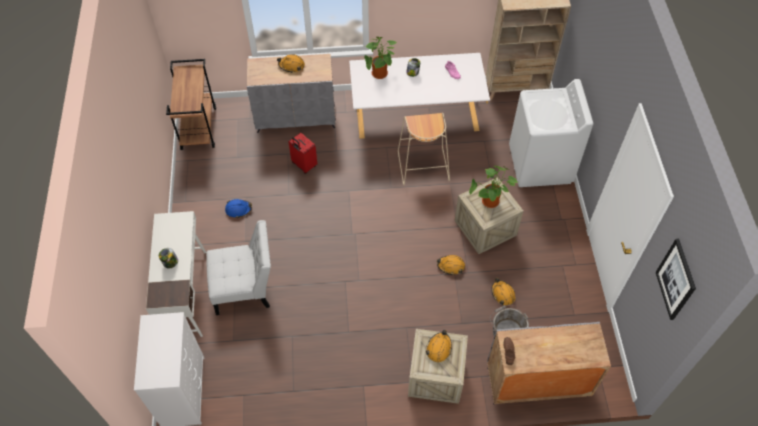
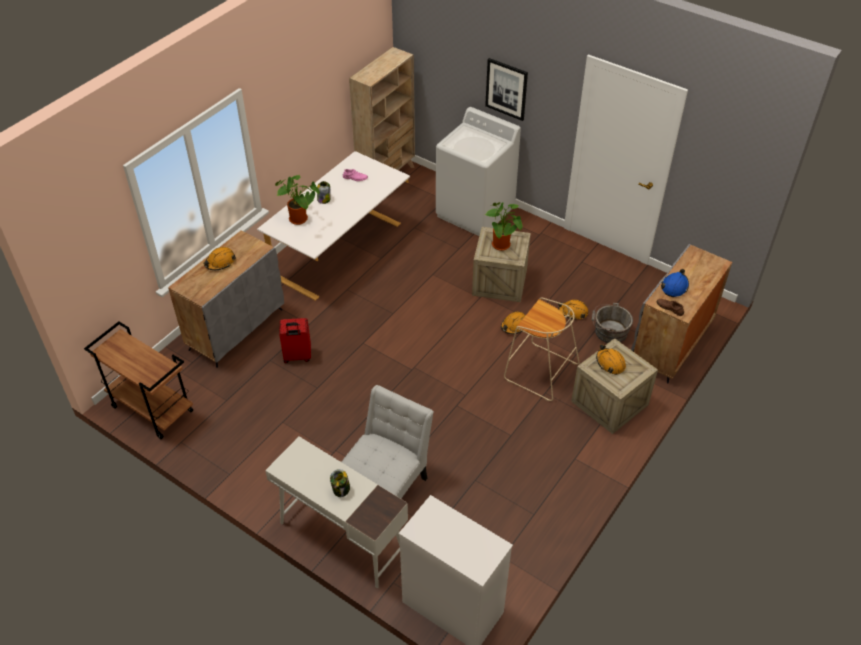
camera: 50 degrees left, 10 degrees down
(238, 209) = (290, 436): blue hard hat -> blue hard hat (674, 287)
(422, 165) = (394, 279): beige stool -> beige stool (539, 372)
(676, 279) = (736, 148): picture -> picture (506, 89)

